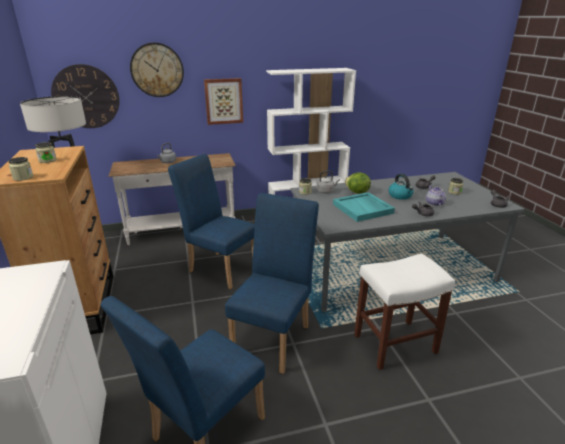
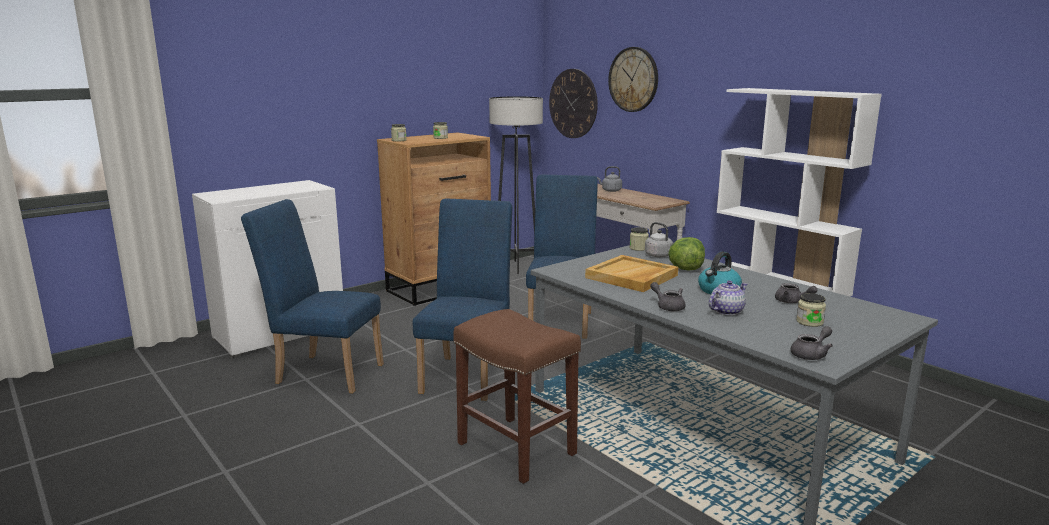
camera: 65 degrees right, 10 degrees down
(224, 101) = (695, 127): picture -> none
(274, 336) = (468, 374): blue chair -> blue chair turned 75 degrees counterclockwise
(363, 209) = (632, 277): turquoise tray -> beige tray
(394, 344) = (514, 448): white stool -> brown stool

